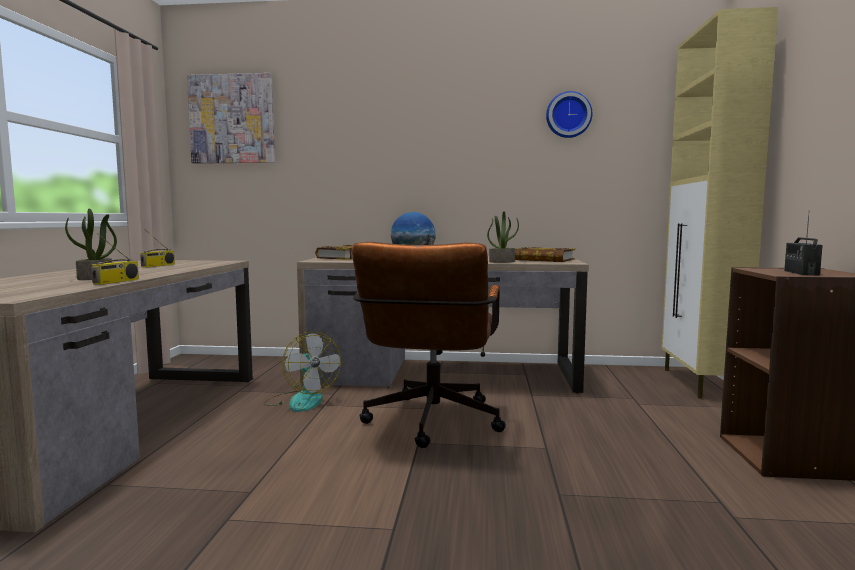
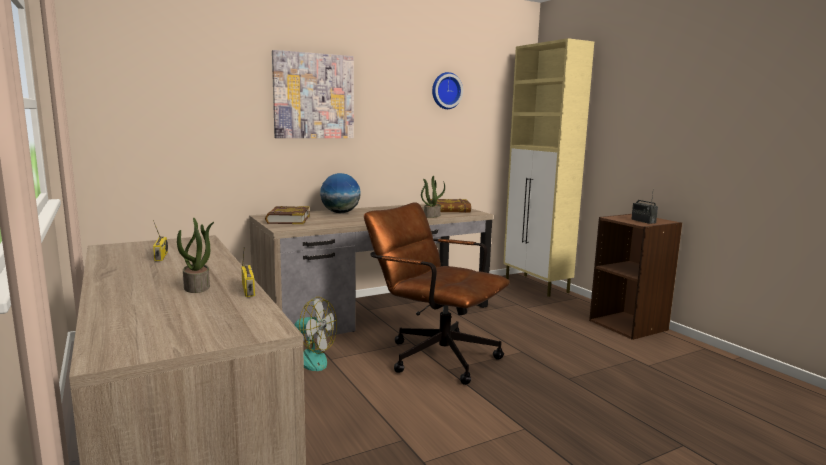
camera: 35 degrees left, 5 degrees up
(232, 119) = (132, 73): picture -> picture (313, 96)
(430, 425) = (434, 355): brown office chair -> brown office chair turned 150 degrees clockwise

